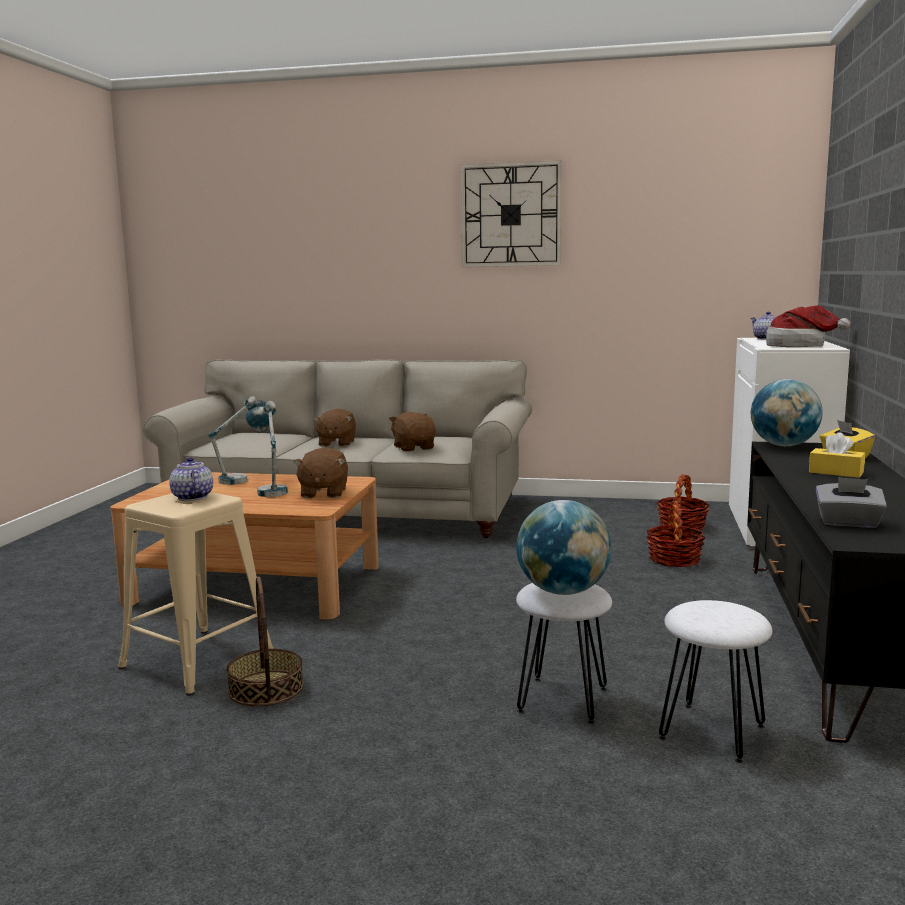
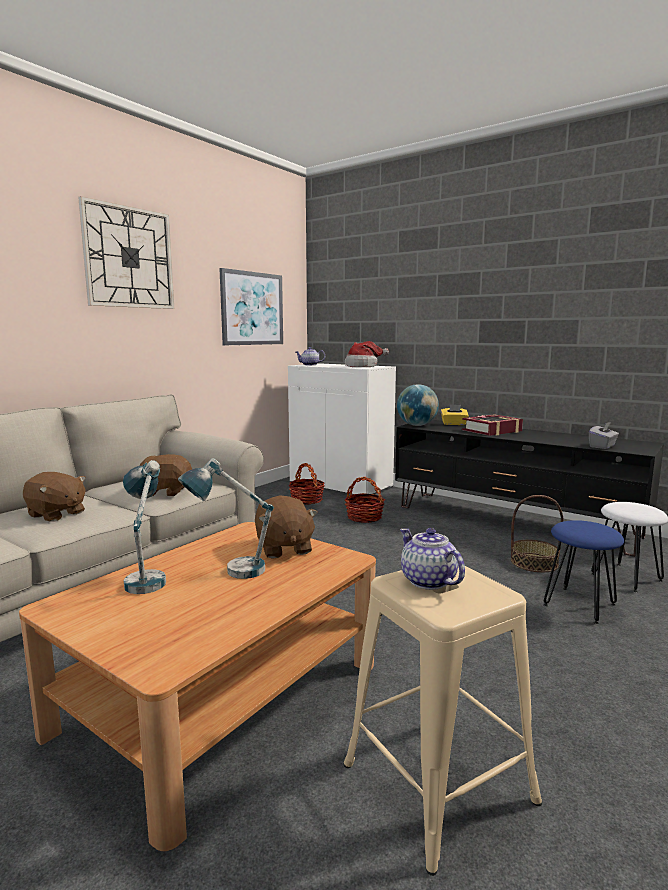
camera: 65 degrees left, 0 degrees up
(191, 497) = (427, 581): teapot -> teapot turned 60 degrees clockwise
(266, 688) = (534, 737): basket -> basket (534, 562)
(323, 493) = (283, 548): brown plush toy -> brown plush toy turned 45 degrees clockwise
(562, 700) = (580, 605): white stool -> blue stool
(563, 592) = (592, 529): globe -> none
(693, 258) = (252, 308): none -> picture
(836, 472) = (492, 431): yellow tissue box -> book

